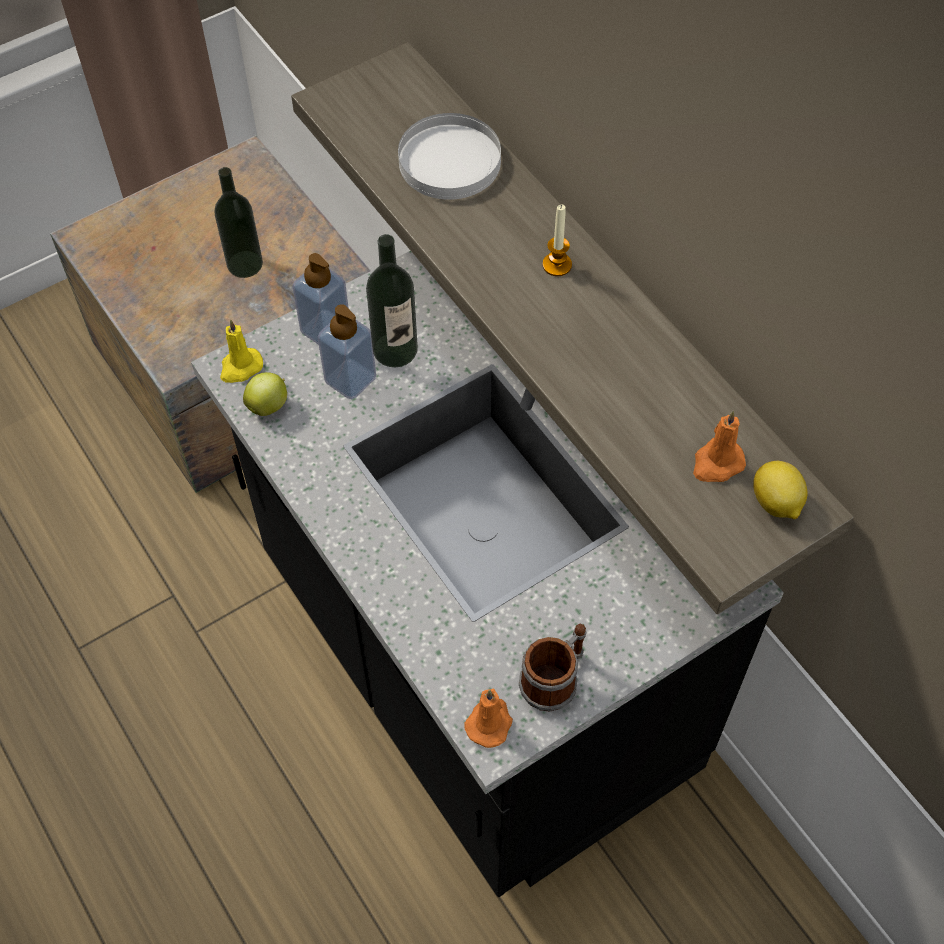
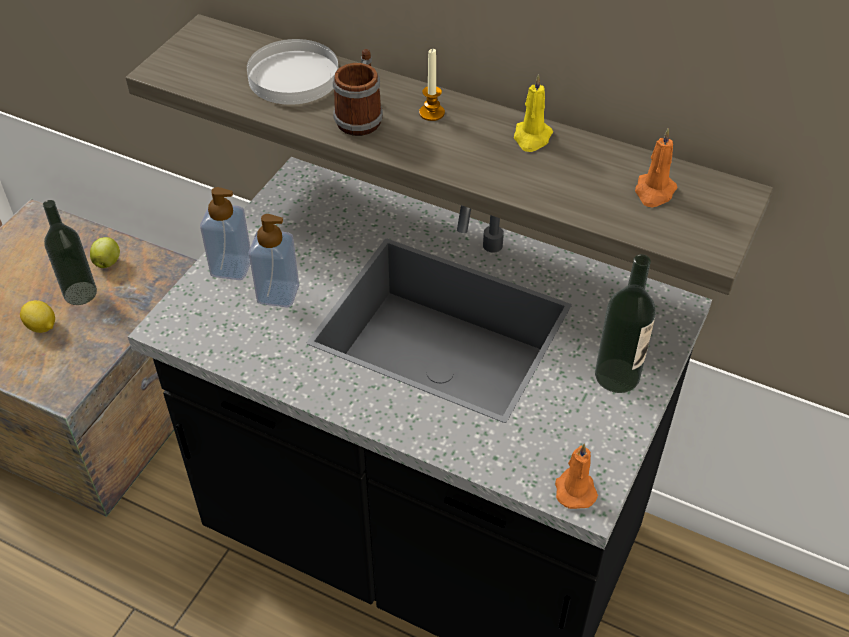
camera: 30 degrees left, 10 degrees down
(240, 367) = (176, 322): yellow candle -> yellow candle (532, 138)
(268, 405) = (220, 340): apple -> apple (108, 262)
(395, 349) = (300, 259): bottle -> bottle (617, 375)
(555, 679) = (599, 433): mug -> mug (361, 116)
(776, 503) = (716, 200): lemon -> lemon (42, 327)

